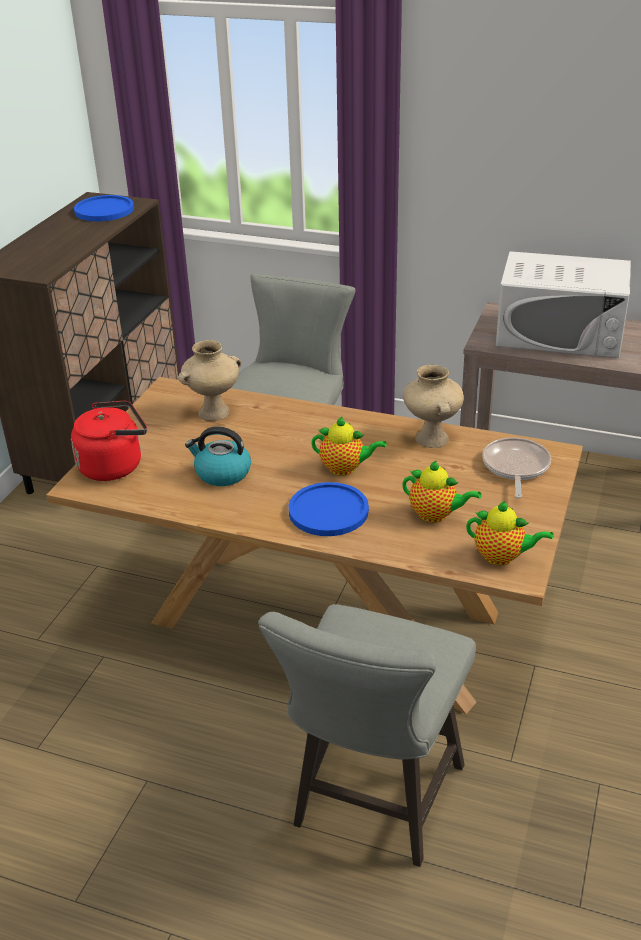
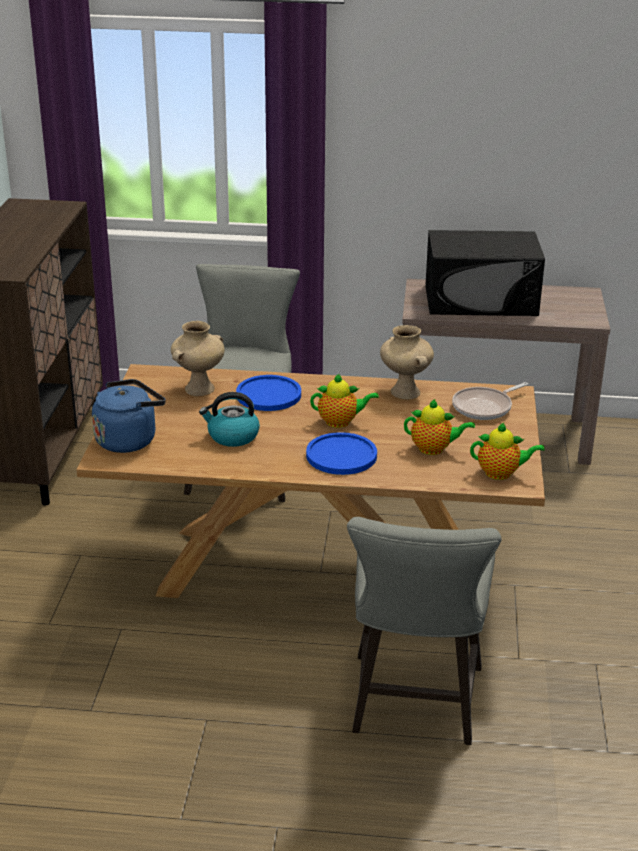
camera: 15 degrees left, 5 degrees down
(104, 210) = (38, 214): blue plate -> blue plate (268, 395)
(114, 465) = (129, 439): red kettle -> blue kettle
(515, 467) = (485, 407): frying pan -> frying pan turned 120 degrees counterclockwise
(559, 334) = (481, 300): white microwave -> black microwave

